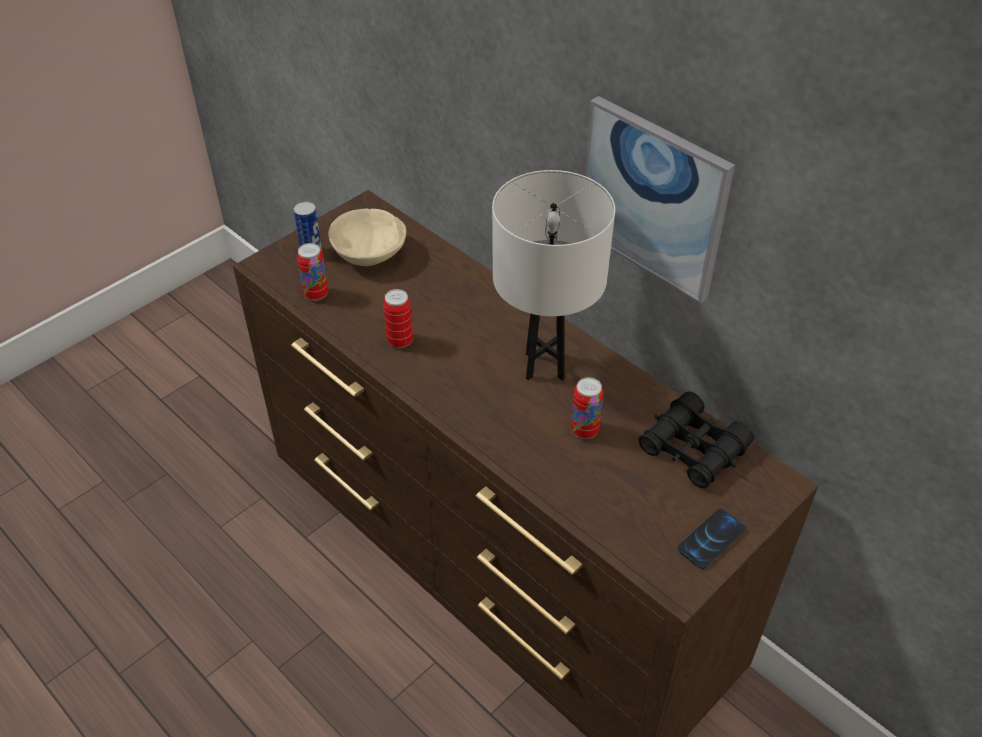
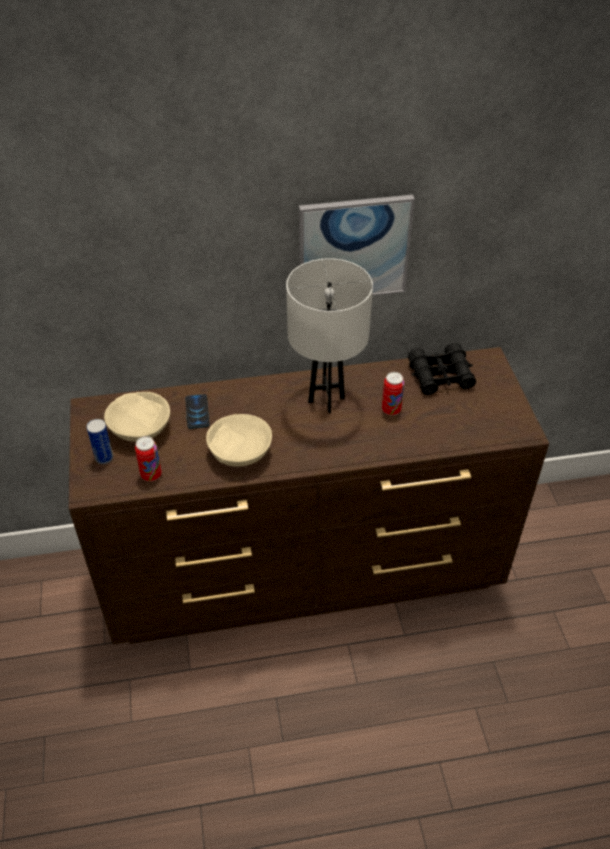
camera: 55 degrees left, 0 degrees up
(400, 341) = (240, 454): can -> beige bowl
(711, 539) = (505, 403): phone -> phone (197, 412)

